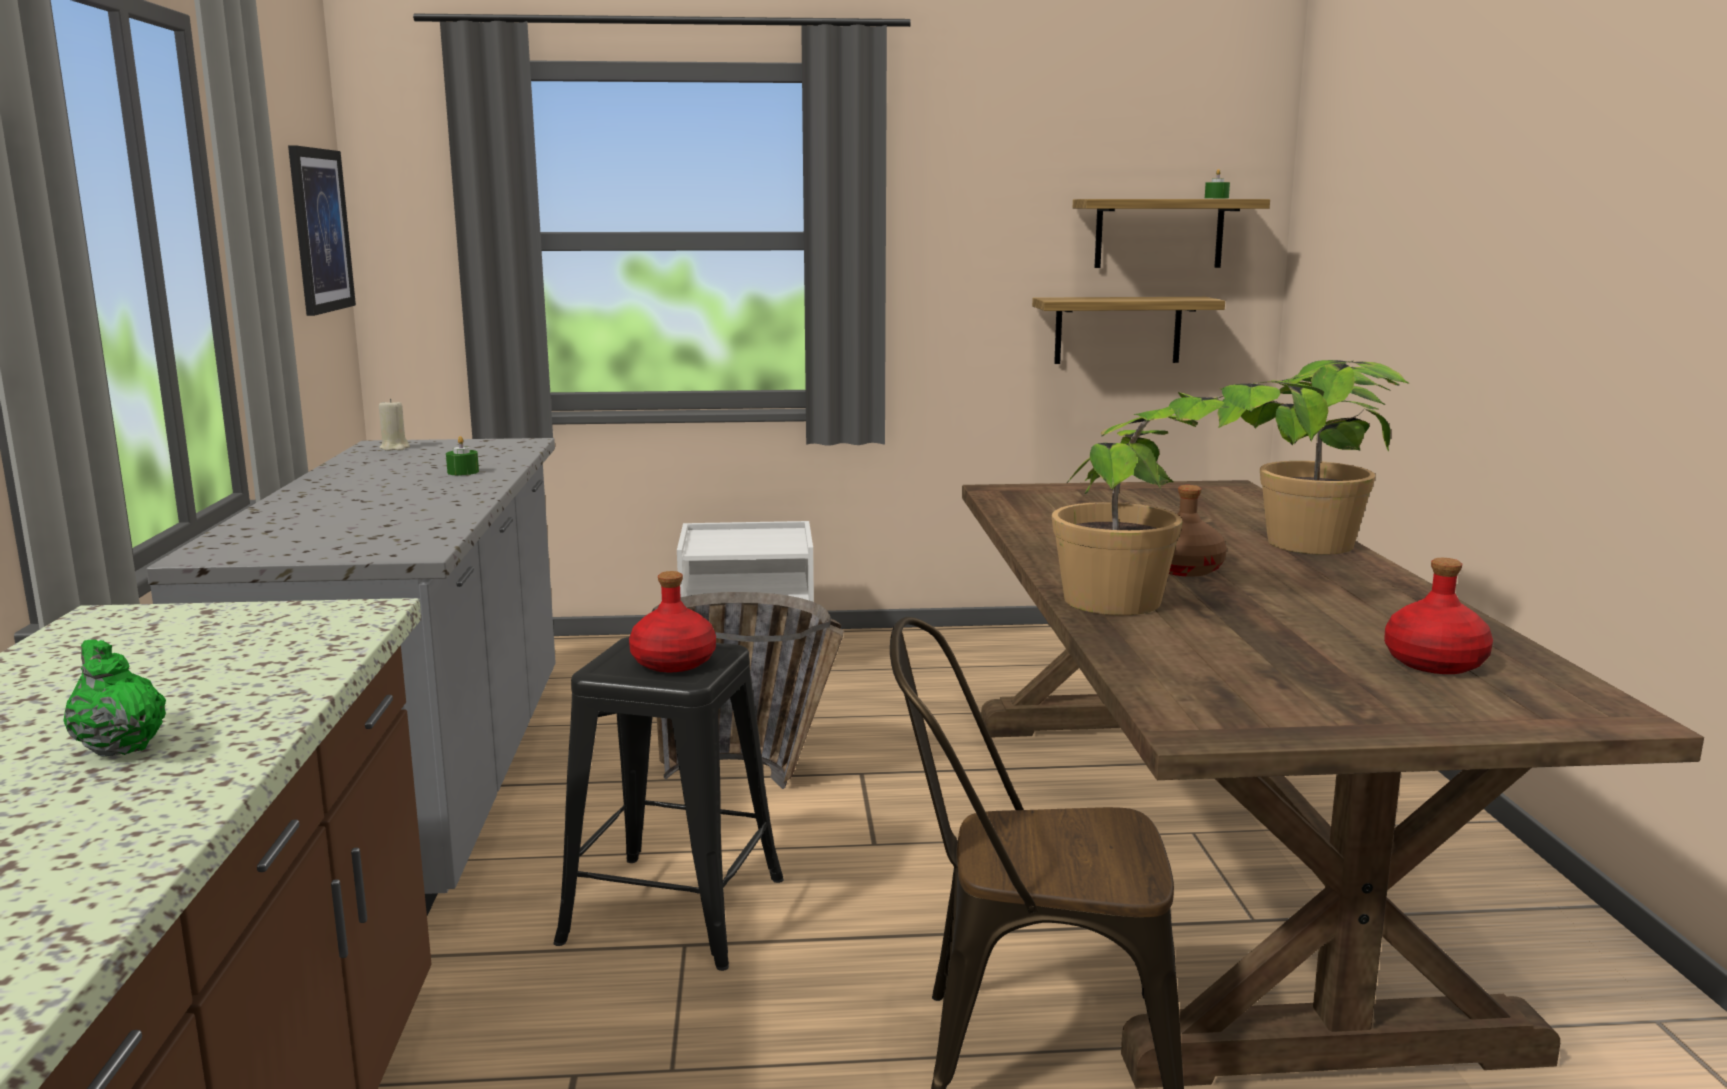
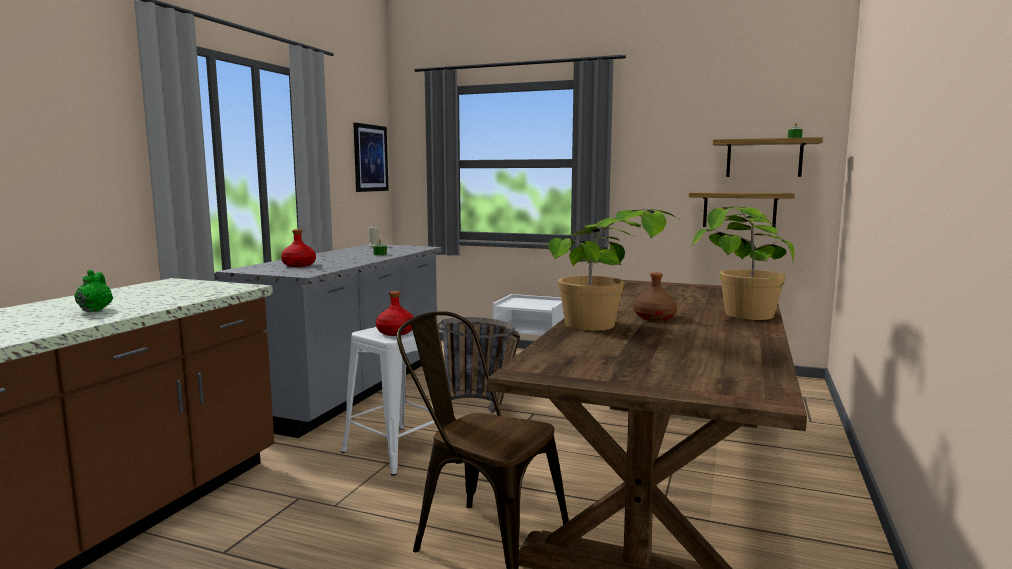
camera: 25 degrees right, 5 degrees down
(673, 910) = (397, 449): black stool -> white stool
(1433, 662) = (708, 365): red bottle -> red bottle (299, 265)

